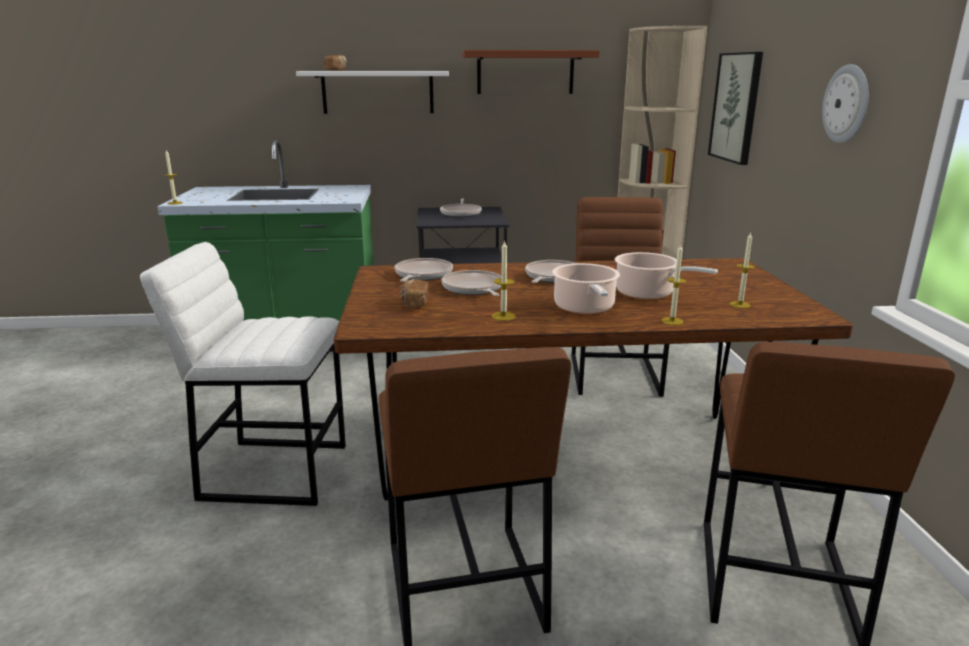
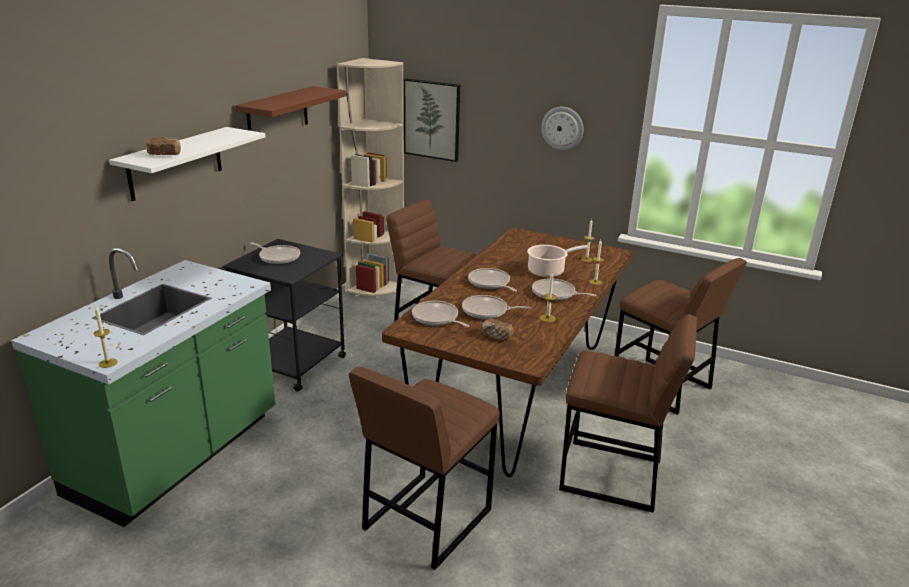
camera: 60 degrees left, 5 degrees up
(271, 471) = (425, 521): white chair -> brown chair
(584, 308) = (555, 294): cooking pot -> frying pan

